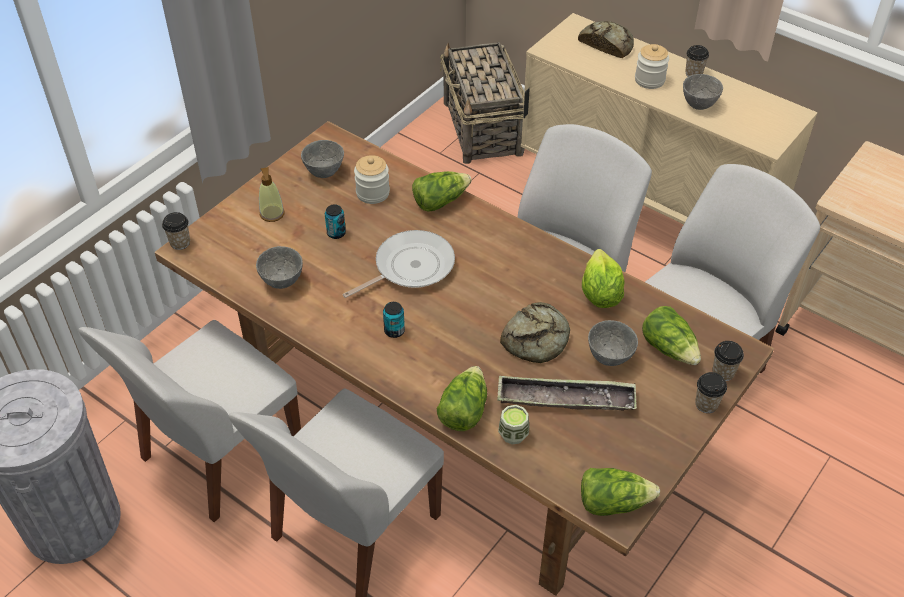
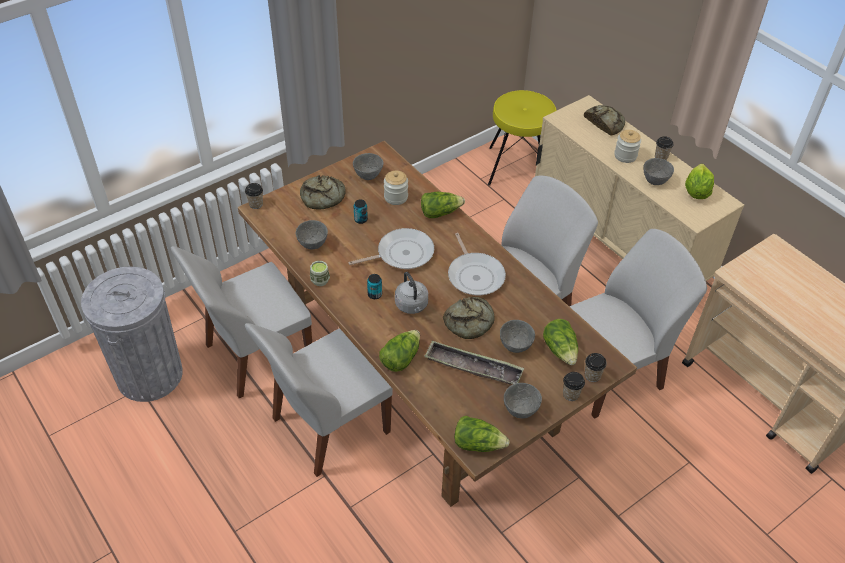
camera: 15 degrees right, 0 degrees up
(272, 214) = (323, 197): soap dispenser -> bread
(451, 335) = (412, 306): none -> grey kettle
(483, 129) = (518, 167): basket -> yellow stool
(513, 434) = (428, 382): cup -> cup (320, 280)
(519, 274) = (475, 275): none -> frying pan
(600, 294) = (526, 301): lettuce -> lettuce (696, 192)
(649, 442) = (519, 410): none -> grey bowl

